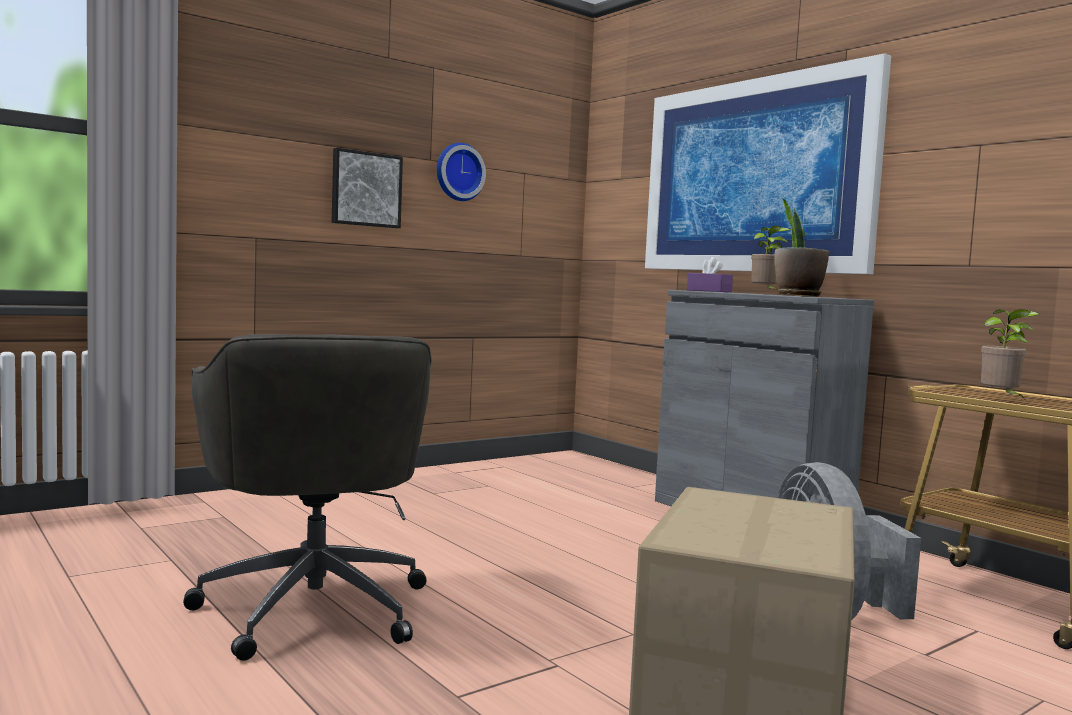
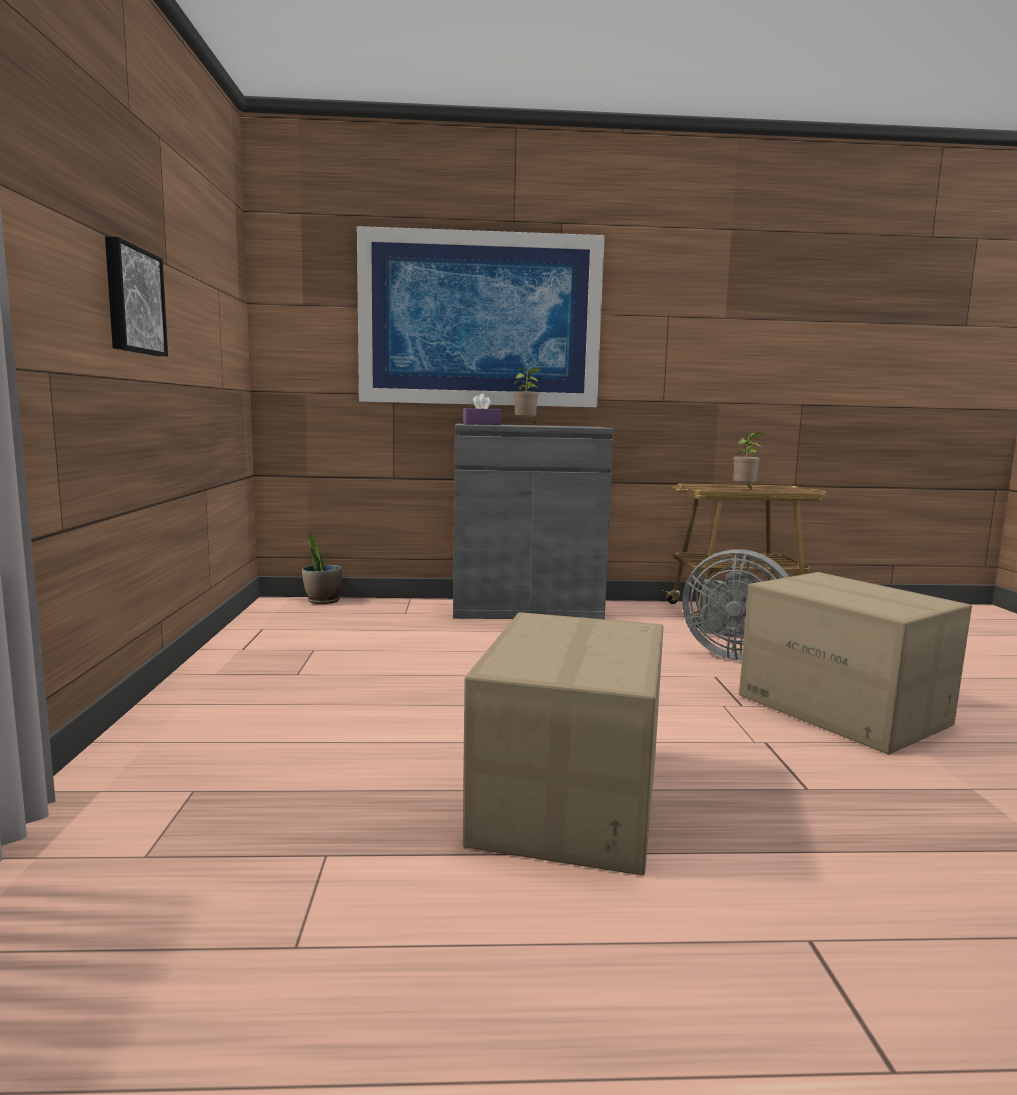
camera: 55 degrees left, 5 degrees up
(313, 606) = (571, 801): grey office chair -> cardboard box
(458, 172) = (187, 284): wall clock -> none
(798, 295) = (568, 426): potted plant -> potted plant (322, 601)

